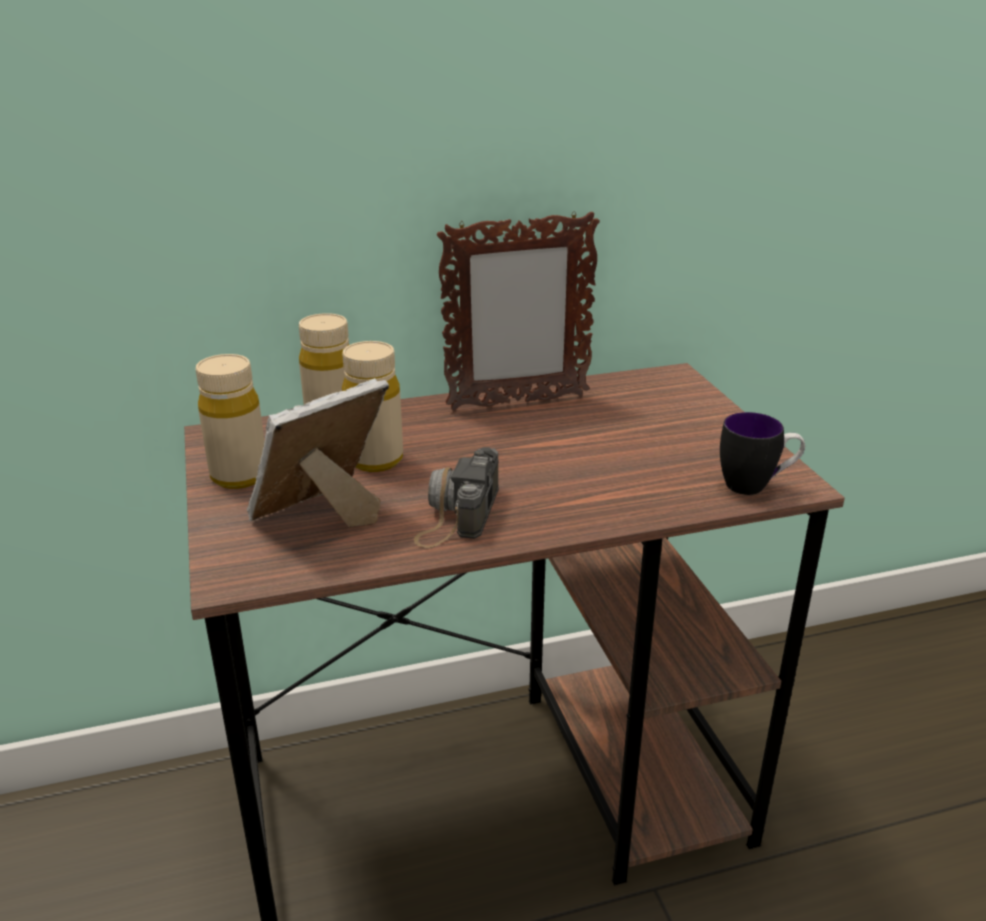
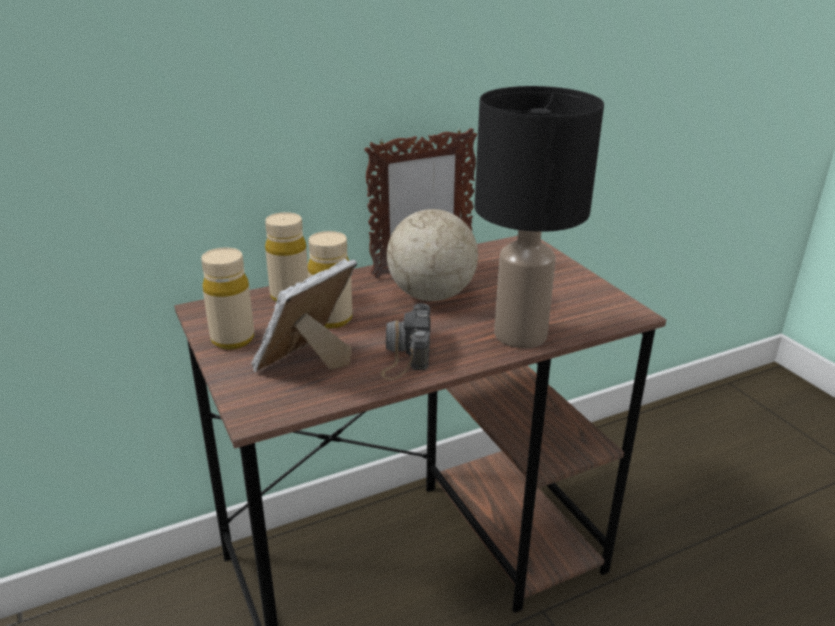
camera: 10 degrees left, 0 degrees up
(520, 438) = (432, 295): none -> globe
(623, 500) = (519, 334): none -> black table lamp
(756, 486) = (606, 316): mug -> none

